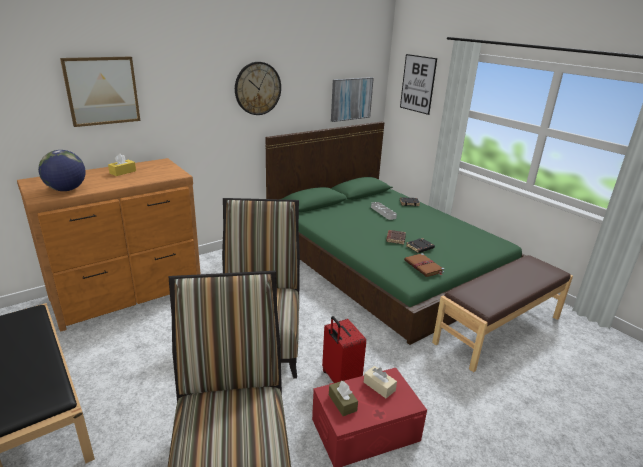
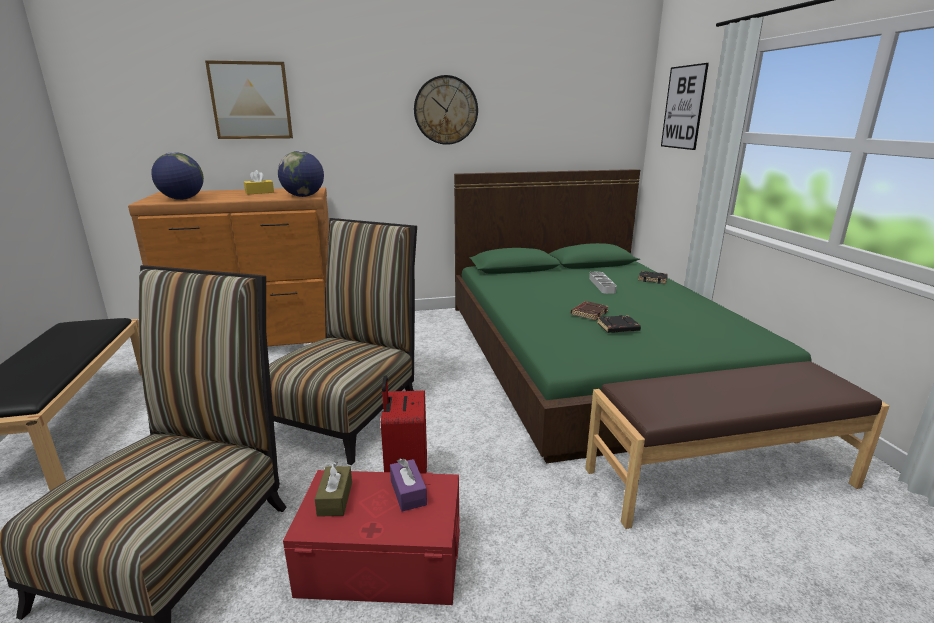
camera: 25 degrees right, 5 degrees down
(172, 174) = (303, 196): none -> globe
(351, 99) = (587, 134): picture -> none
(379, 386) = (408, 492): beige tissue box -> purple tissue box
(424, 267) = (601, 349): brown book -> none

